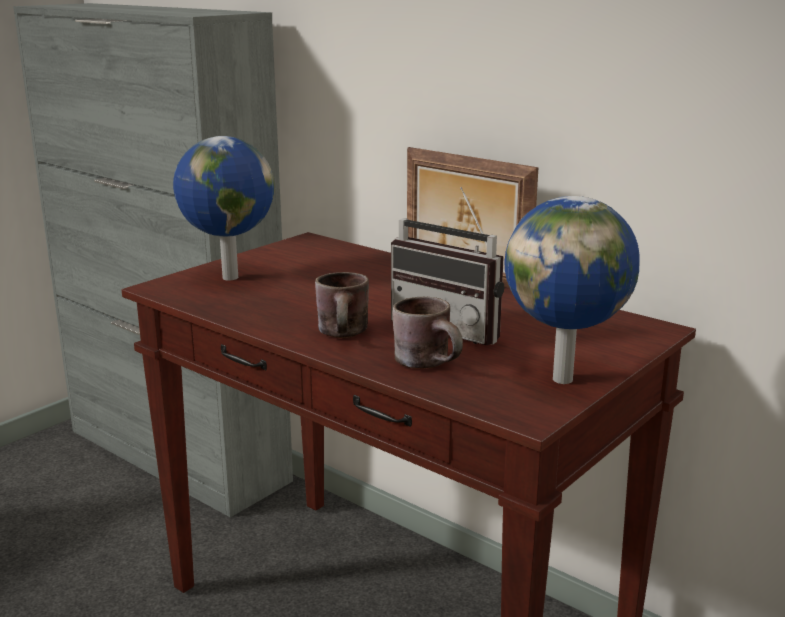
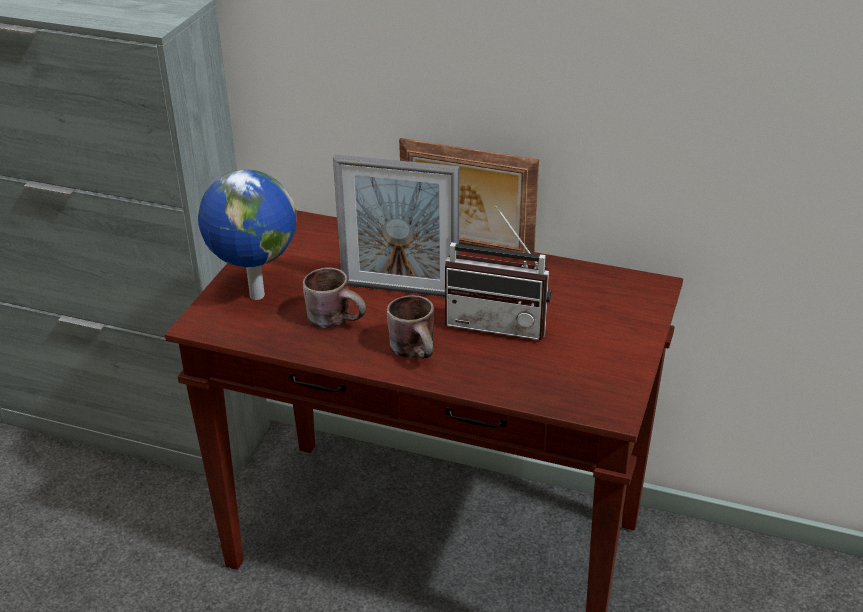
camera: 20 degrees left, 15 degrees up
(369, 293) = (399, 290): none -> picture frame
(432, 363) = (509, 369): brown mug -> brown mug (338, 318)
(565, 378) = (618, 363): globe -> none

